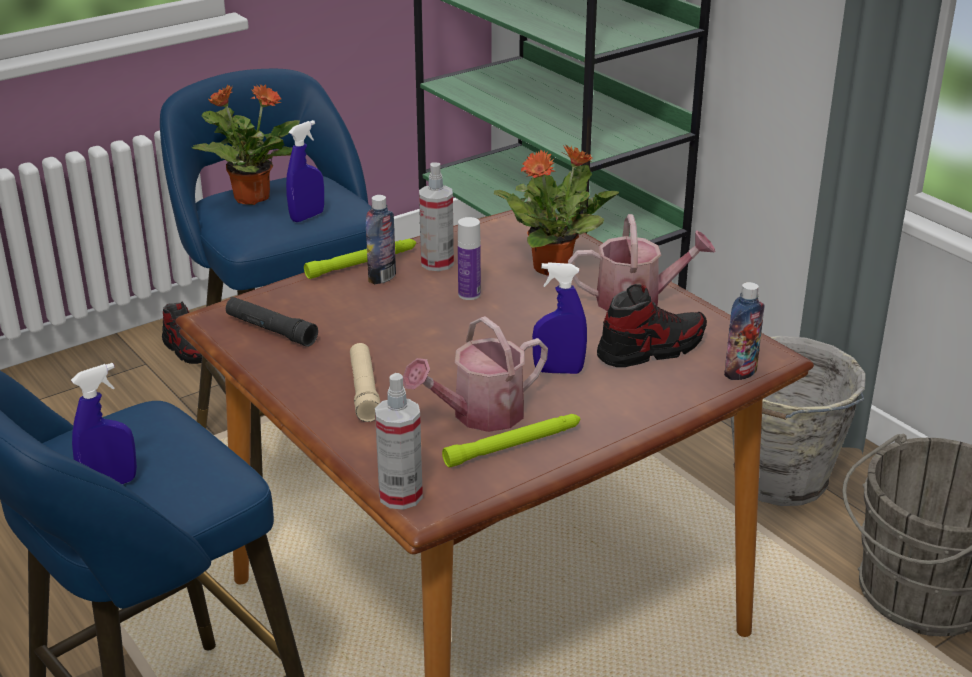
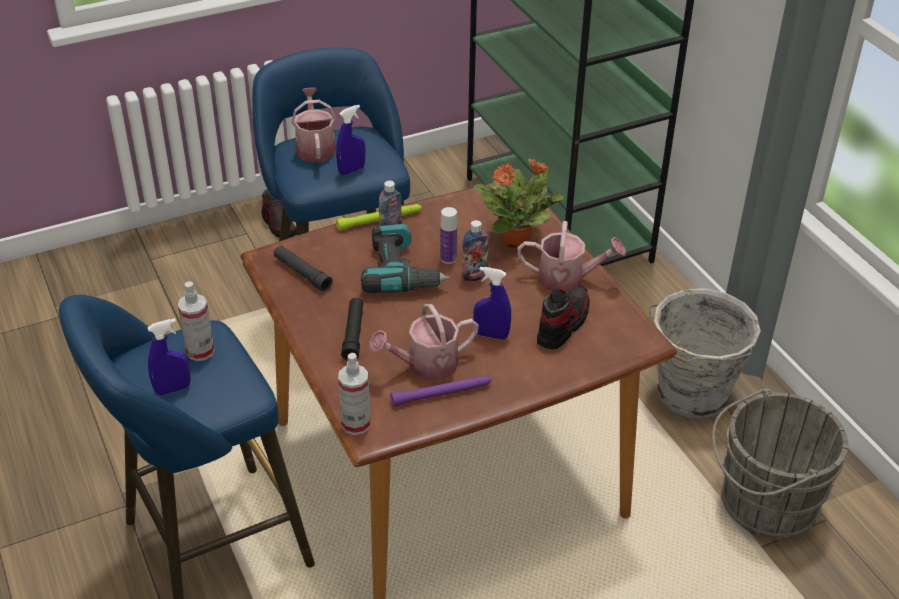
camera: 10 degrees right, 10 degrees up
(250, 197) = (315, 147): potted plant -> watering can
(364, 390) = (353, 334): beige flashlight -> black flashlight
(410, 314) = (401, 272): none -> power drill
(437, 263) = (433, 226): spray bottle -> spray bottle (200, 351)
(514, 445) = (442, 394): green flashlight -> purple flashlight
(651, 349) = (562, 324): shoe -> shoe turned 45 degrees counterclockwise
(740, 372) = (619, 353): bottle -> bottle (474, 276)

